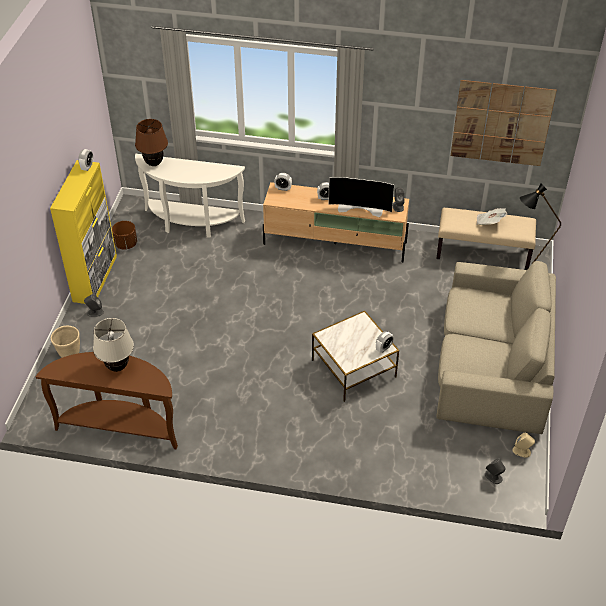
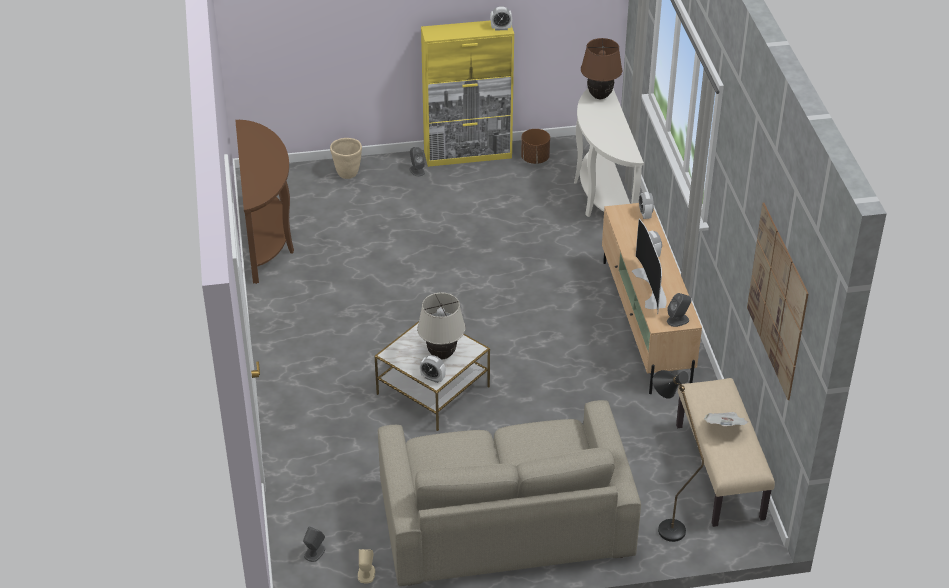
camera: 70 degrees right, 5 degrees down
(117, 367) = (269, 164): beige table lamp -> beige table lamp (442, 355)

